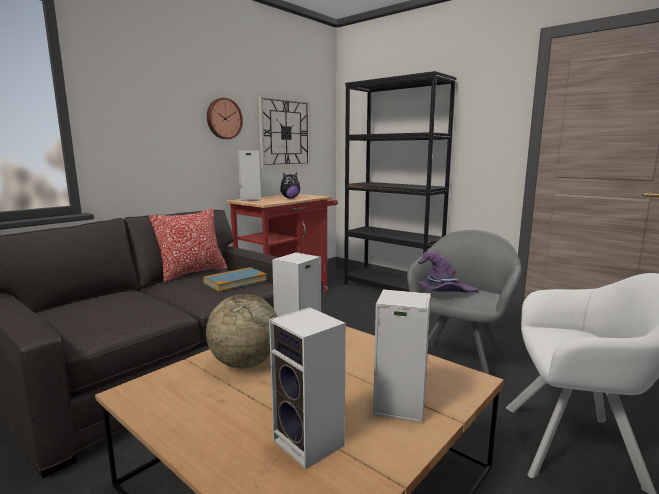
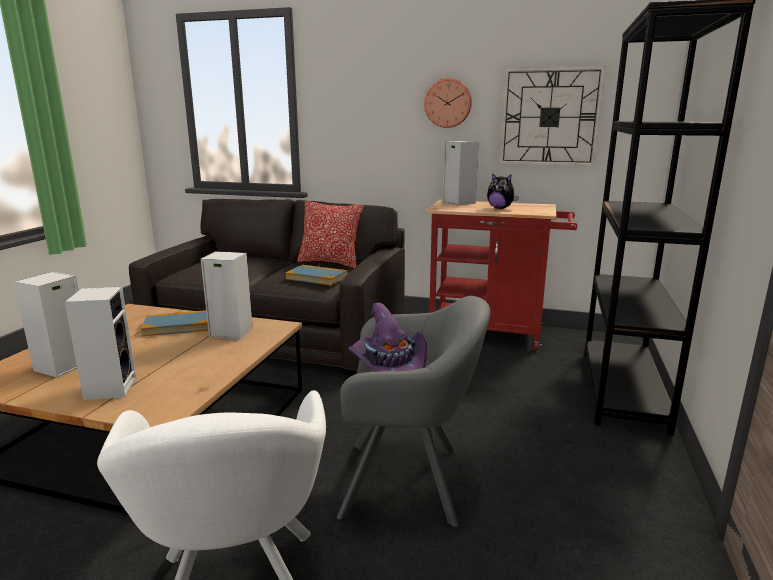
camera: 65 degrees right, 5 degrees up
(245, 363) = (178, 326): globe -> book

